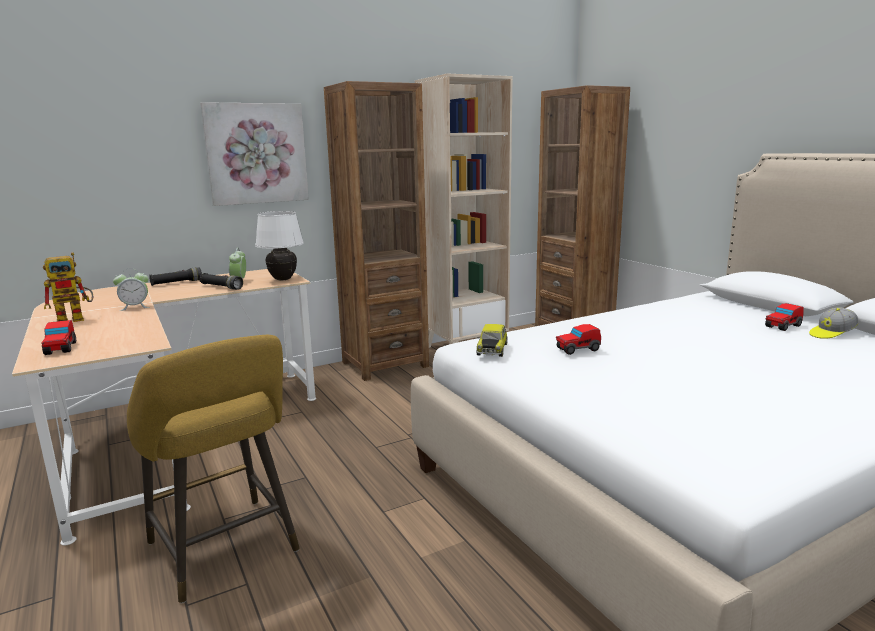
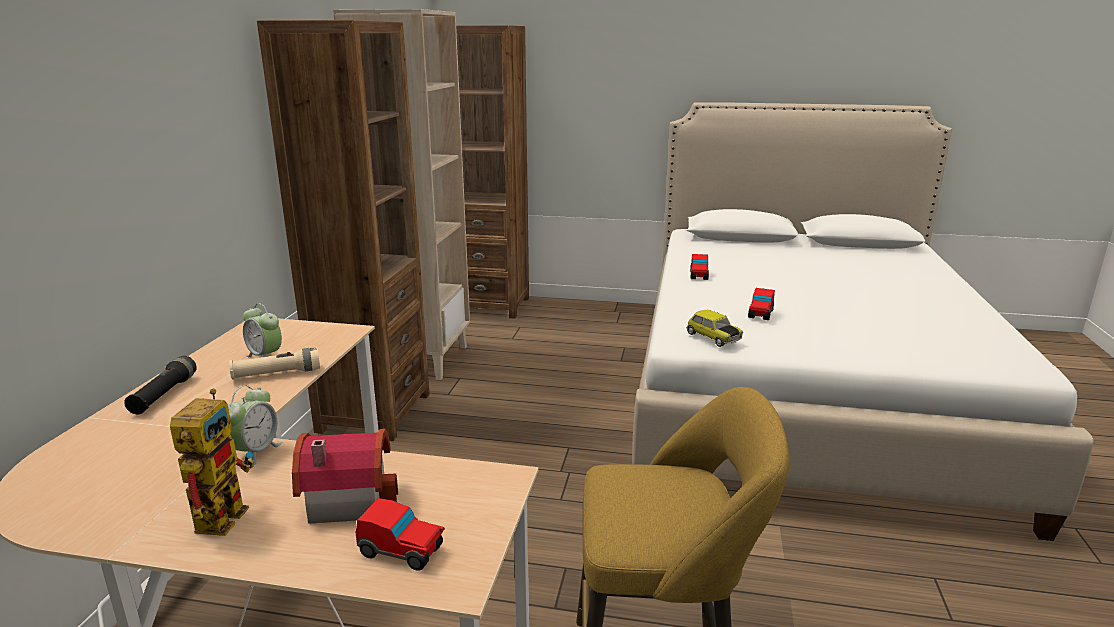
camera: 50 degrees left, 5 degrees up
(105, 329) = (346, 497): none -> toy house
(221, 287) = (277, 374): black flashlight -> beige flashlight
(256, 153) = (193, 138): picture -> none
(282, 279) = (327, 334): white table lamp -> none
(783, 326) = (789, 253): toy car -> toy car (699, 275)
(831, 334) = (821, 252): cap -> none

